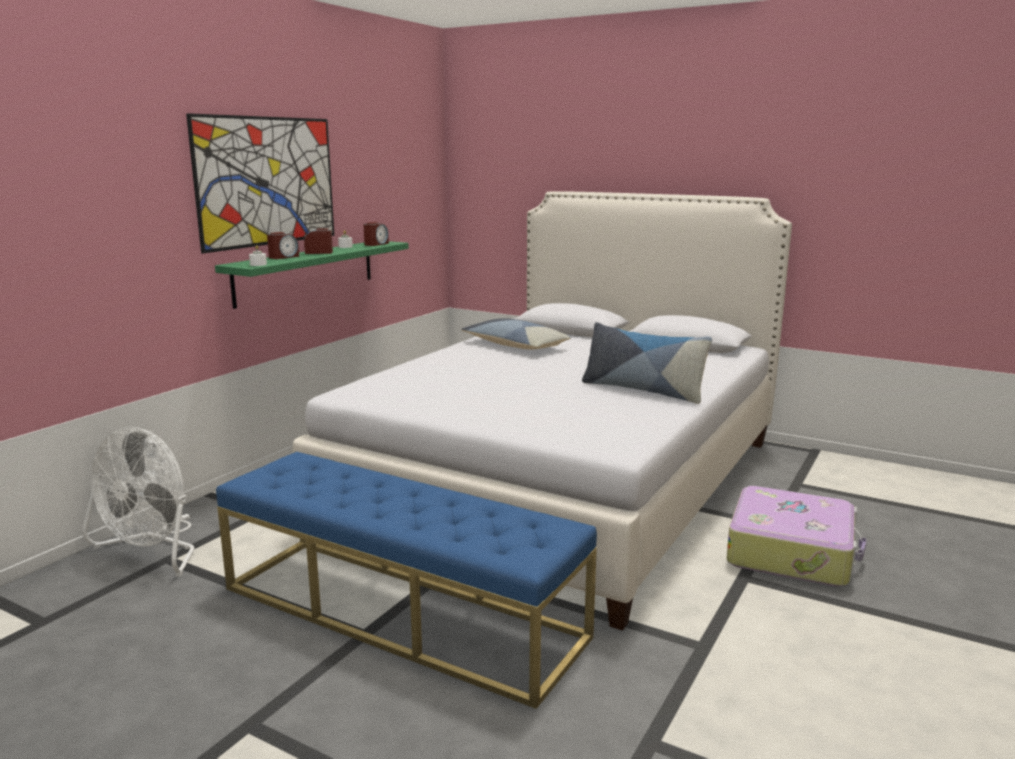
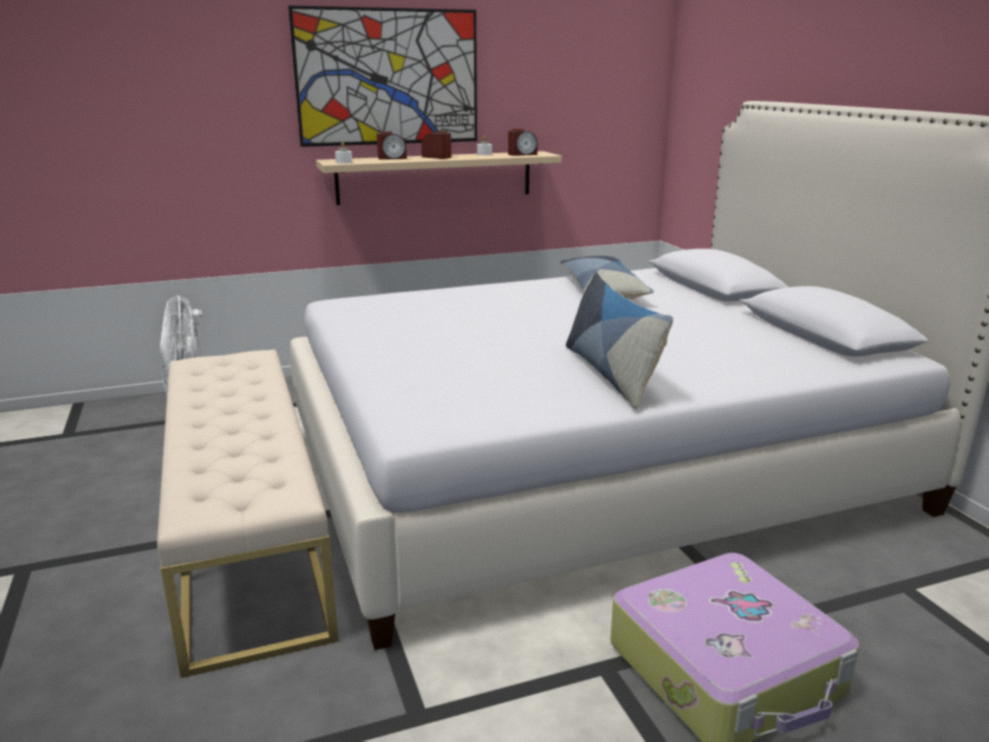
camera: 40 degrees right, 5 degrees up
(306, 272) = (435, 177): green shelf -> beige shelf
(401, 612) = (247, 532): blue bench -> beige bench

